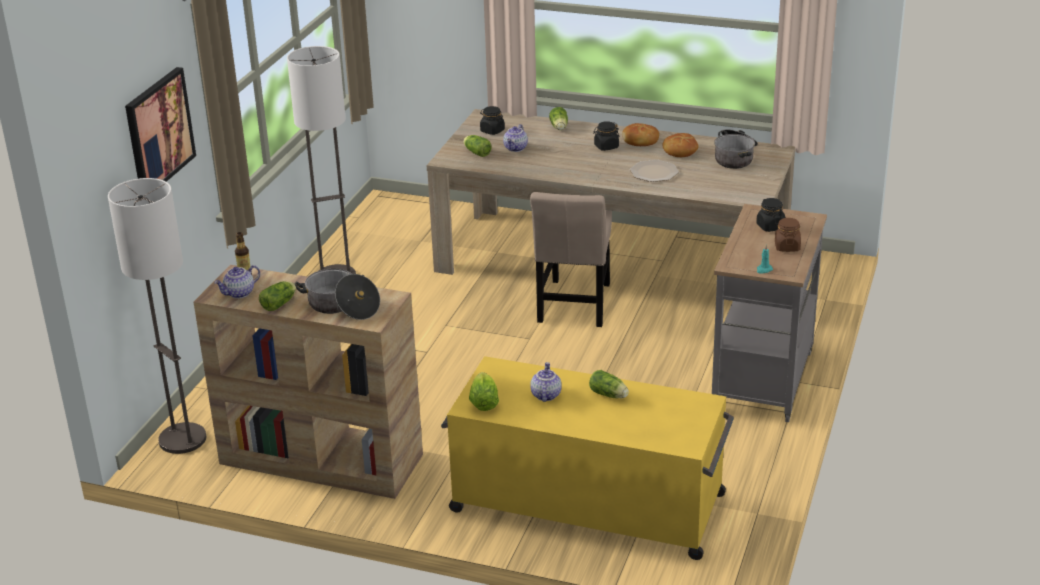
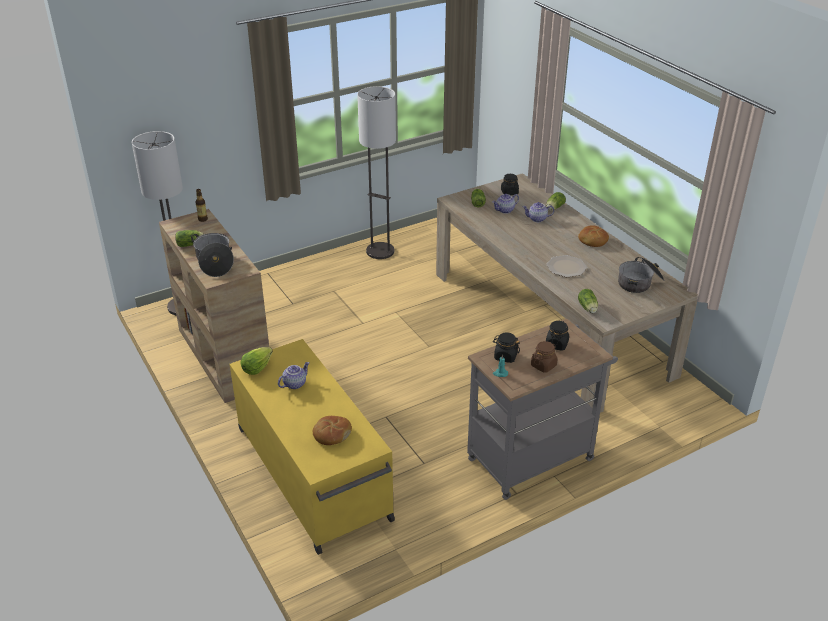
camera: 40 degrees right, 5 degrees up
(159, 131) = (210, 107): picture -> none
(239, 293) = (184, 228): teapot -> teapot (537, 219)
(574, 306) = (485, 339): beige chair -> none
(606, 146) = (563, 234): black jar -> black jar (505, 356)
(609, 395) = (327, 406): lettuce -> lettuce (588, 308)
(680, 151) = (608, 260): bread -> bread (331, 434)

